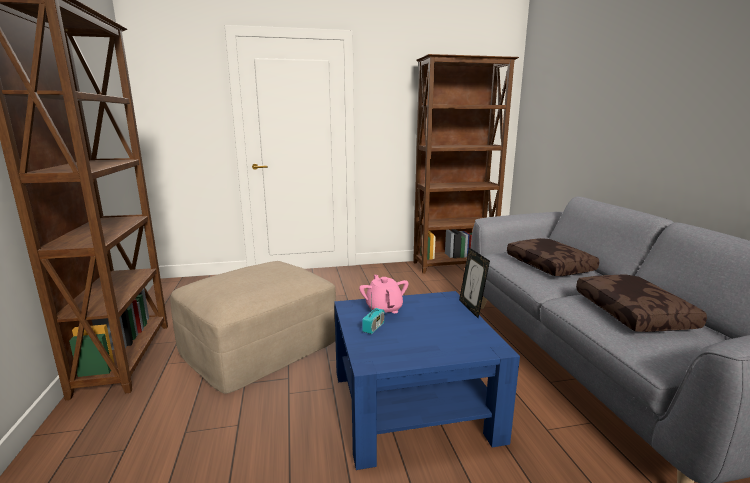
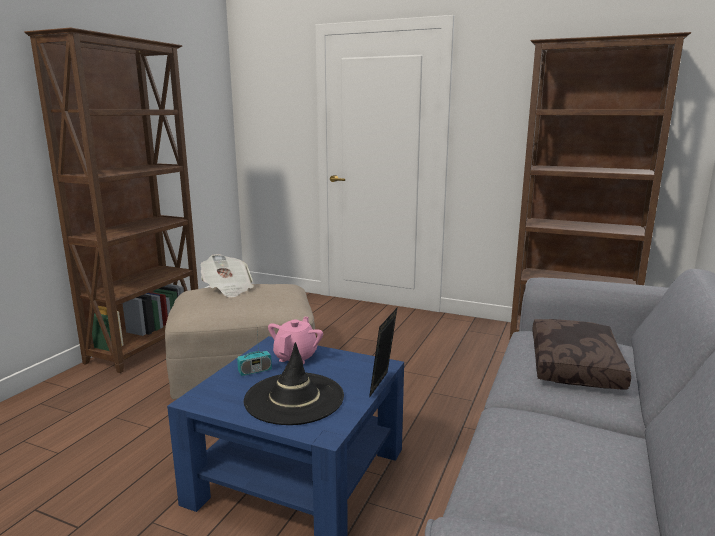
camera: 35 degrees right, 0 degrees up
(235, 275) = (228, 289): none -> newspaper
(436, 335) = (294, 398): none -> black hat
(634, 313) = (566, 463): brown pillow -> none

